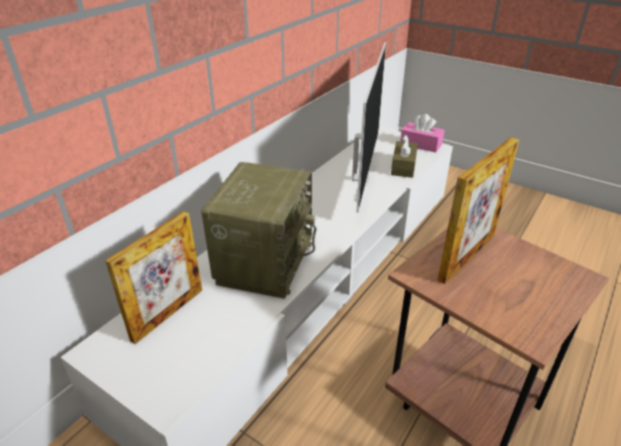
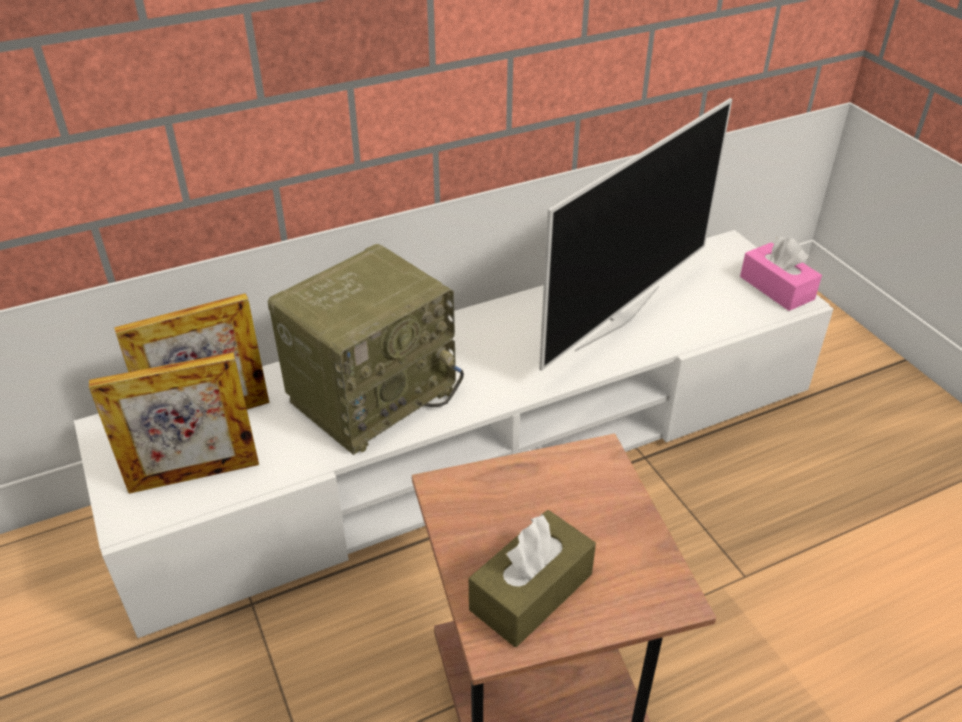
camera: 30 degrees right, 5 degrees up
(403, 166) = (706, 318): brown tissue box -> brown tissue box (531, 592)
(467, 256) = (540, 496): picture frame -> picture frame (194, 475)

